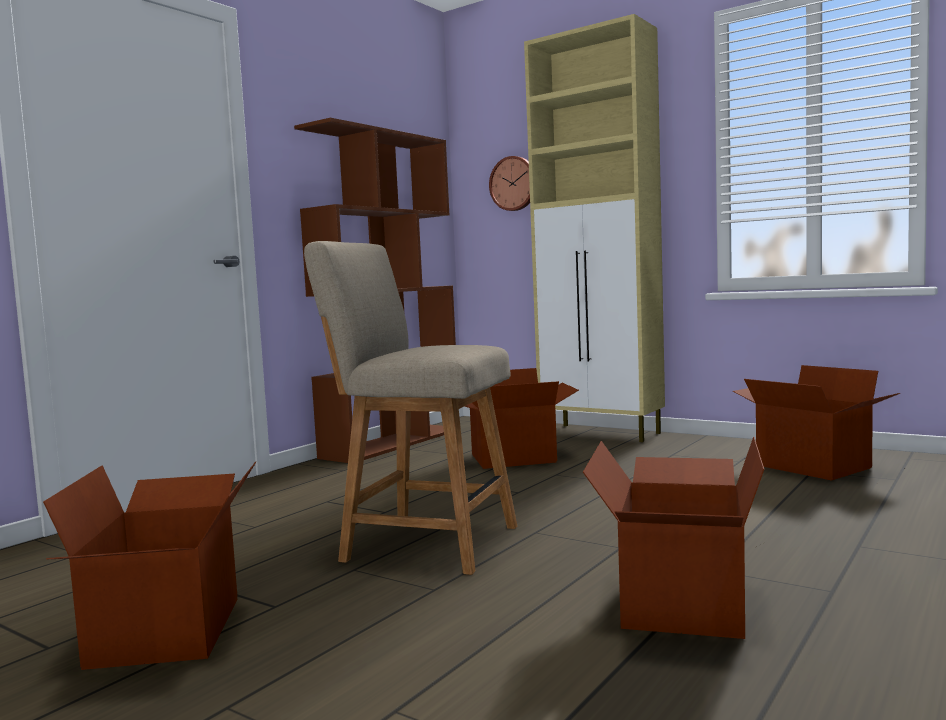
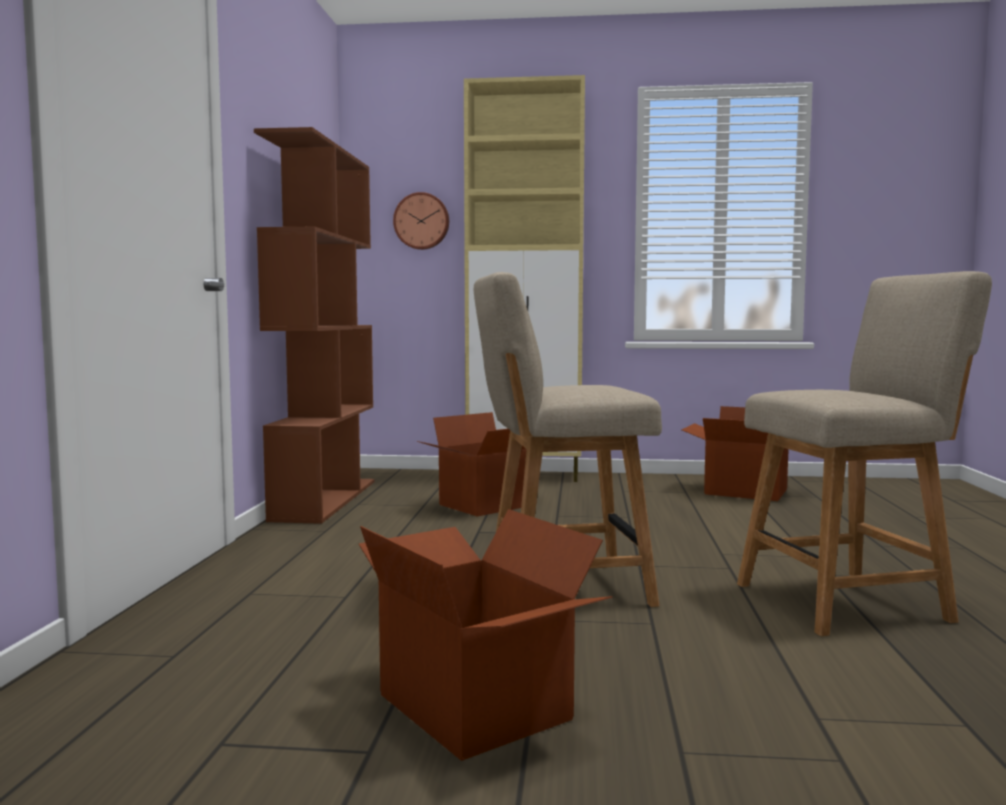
camera: 30 degrees left, 0 degrees up
(679, 603) = (849, 601): cardboard box -> beige chair

